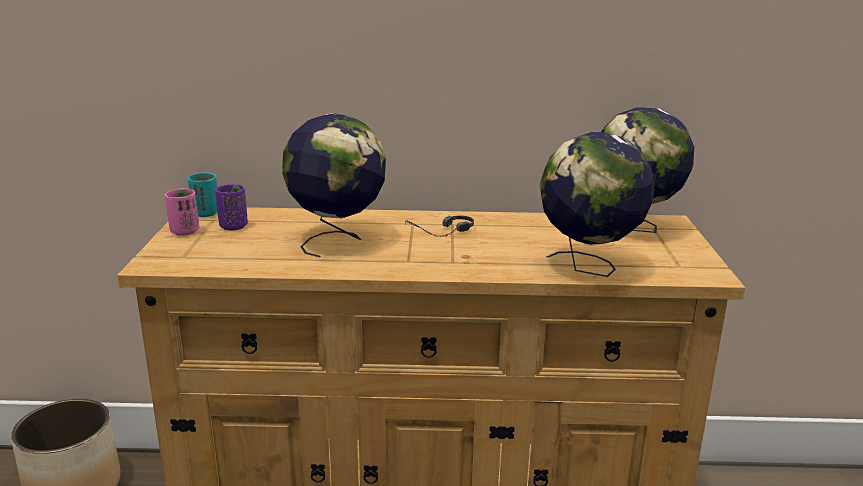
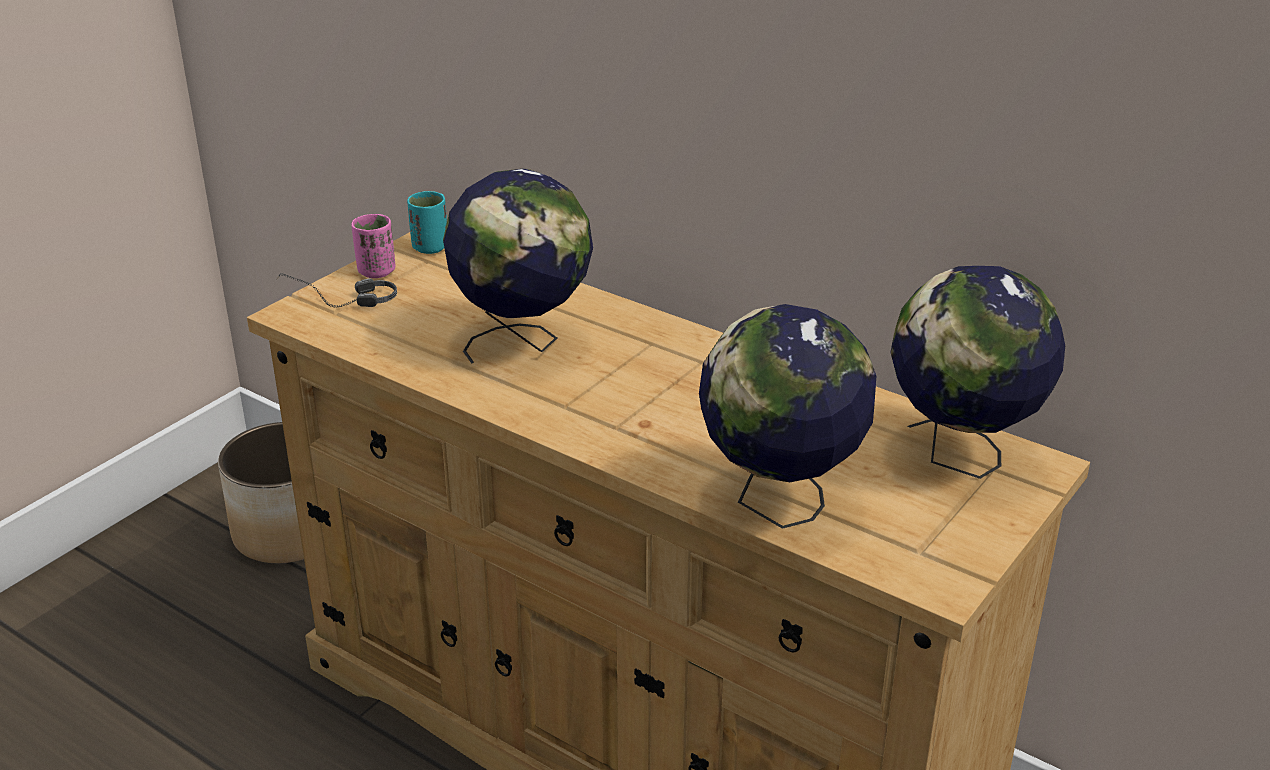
camera: 35 degrees right, 10 degrees up
(233, 226) = (435, 280): purple cup -> none
(442, 234) = (664, 375): headphones -> headphones (339, 302)

